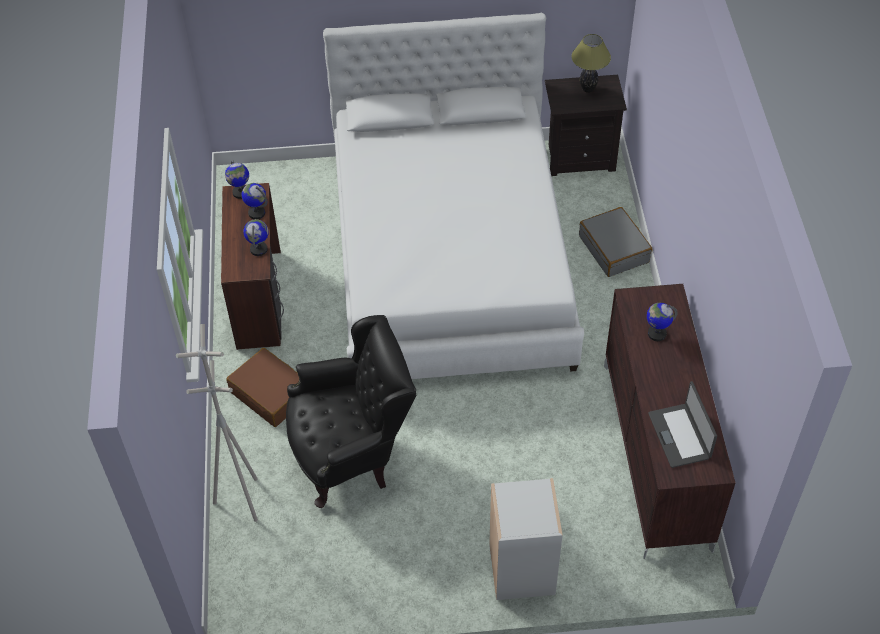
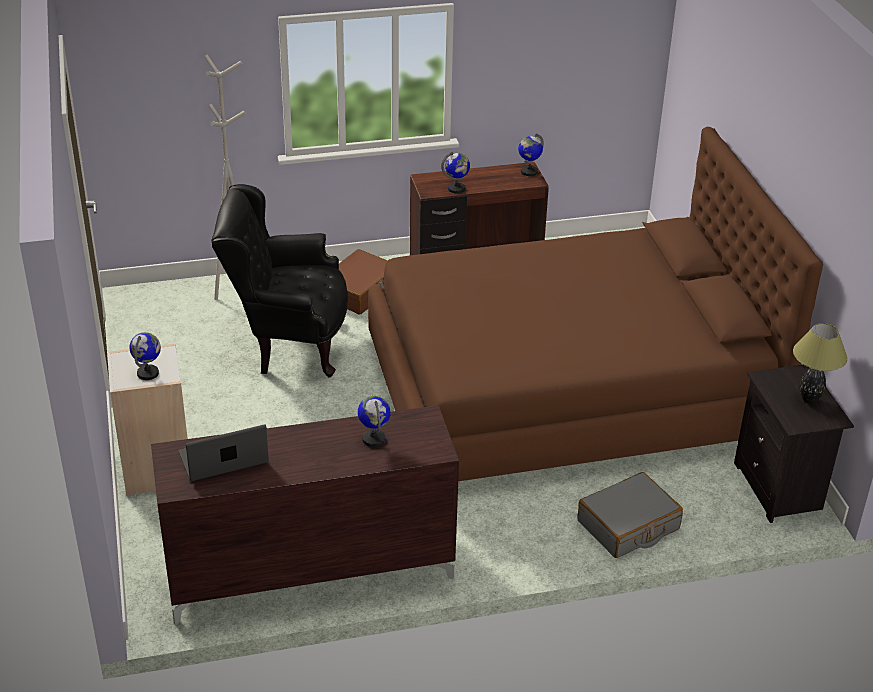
camera: 80 degrees right, 15 degrees down
(256, 213) = (504, 183): globe -> globe (148, 373)
(352, 457) = (289, 347): black armchair -> black armchair turned 120 degrees clockwise
(451, 258) = (569, 391): white bed -> brown bed

